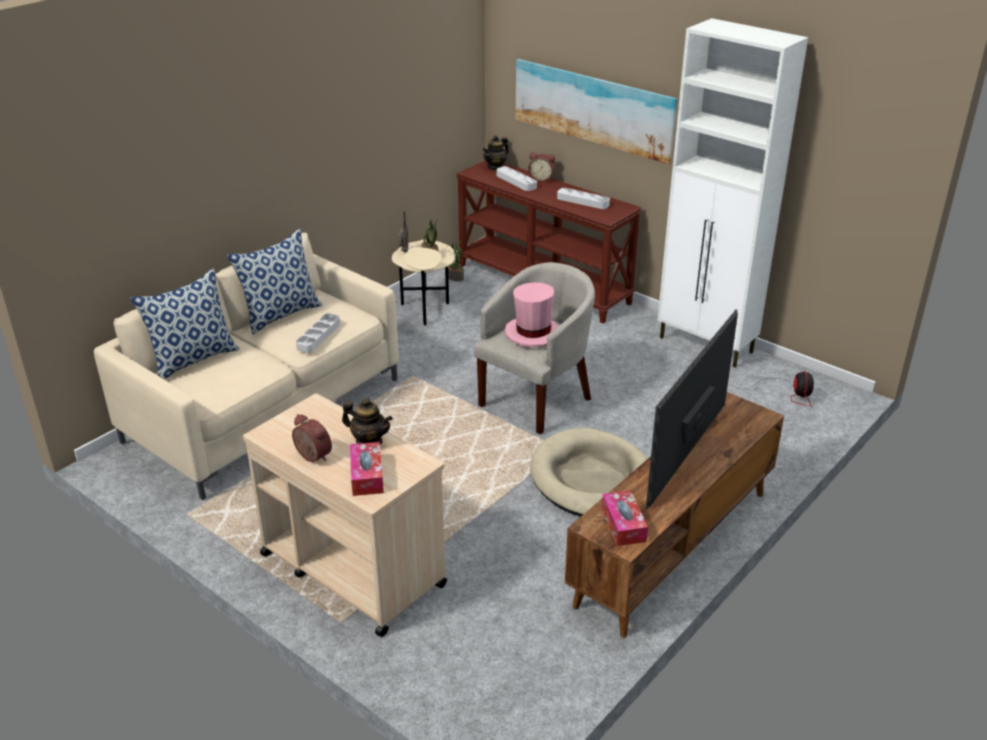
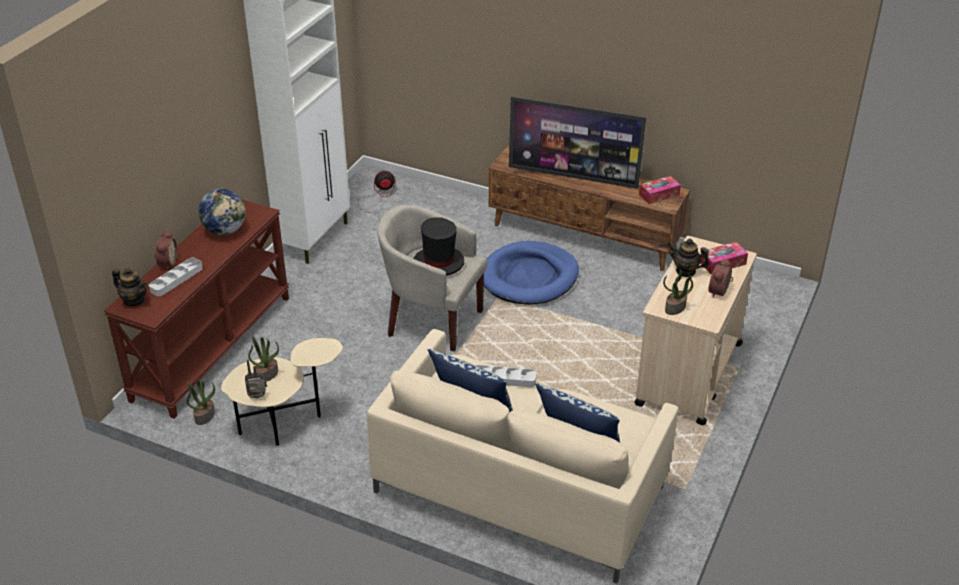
camera: 105 degrees left, 5 degrees up
(306, 416) = (675, 308): none -> potted plant
(369, 441) = (686, 271): teapot -> teapot turned 75 degrees counterclockwise
(533, 334) = (438, 263): pink hat -> black hat
(583, 201) = (225, 230): grey tray -> globe
(593, 108) = (176, 154): picture -> none
(593, 480) = (529, 277): beige dog bed -> blue dog bed

